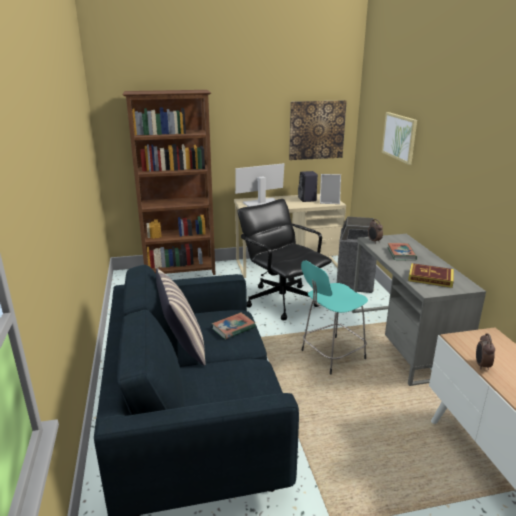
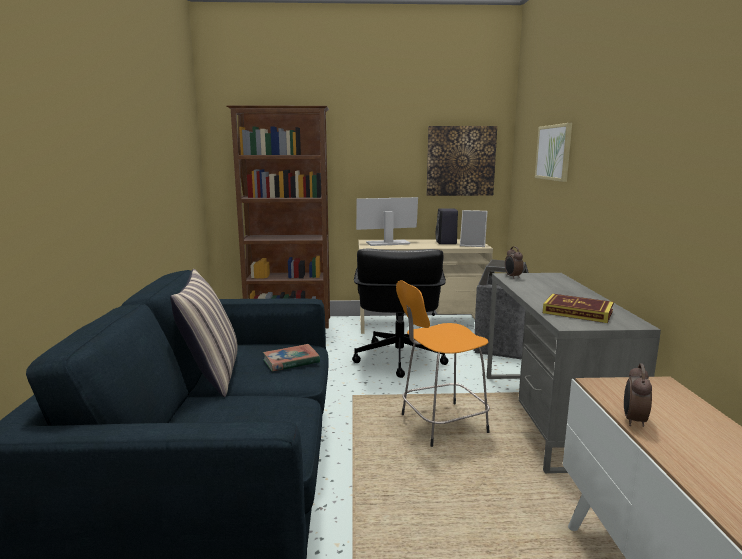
camera: 10 degrees right, 10 degrees down
(281, 300) = (398, 359): black office chair -> black office chair turned 150 degrees counterclockwise
(331, 355) = (440, 424): turquoise stool -> orange stool
(401, 254) = (545, 289): book -> none

